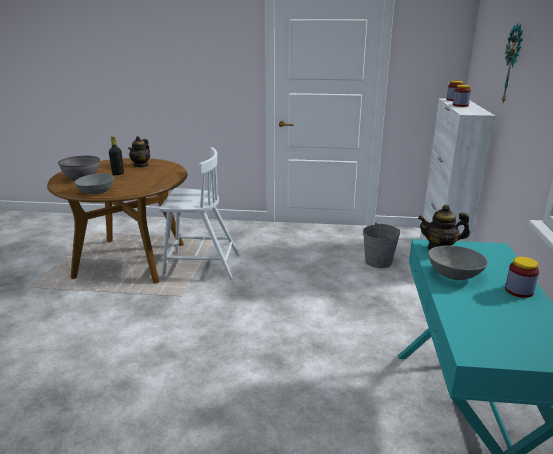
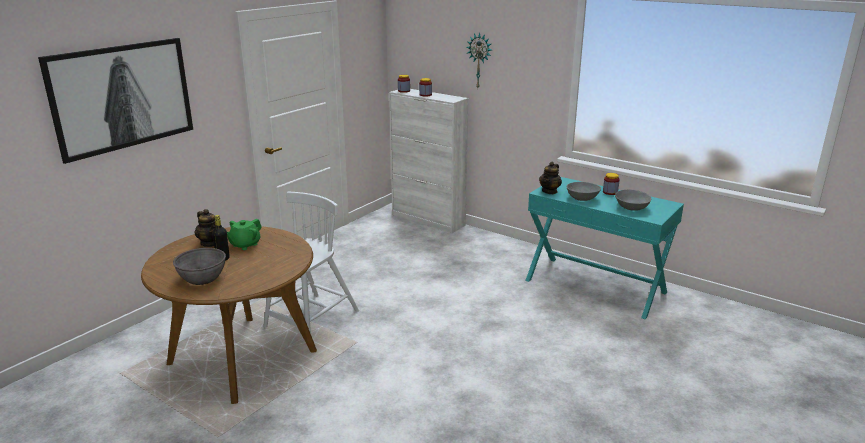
camera: 60 degrees left, 0 degrees up
(96, 191) = (270, 276): grey bowl -> grey bowl (631, 208)
(146, 173) = (245, 245): none -> green teapot
(153, 46) = (122, 96): none -> picture
(378, 262) = (408, 243): grey bucket -> none

